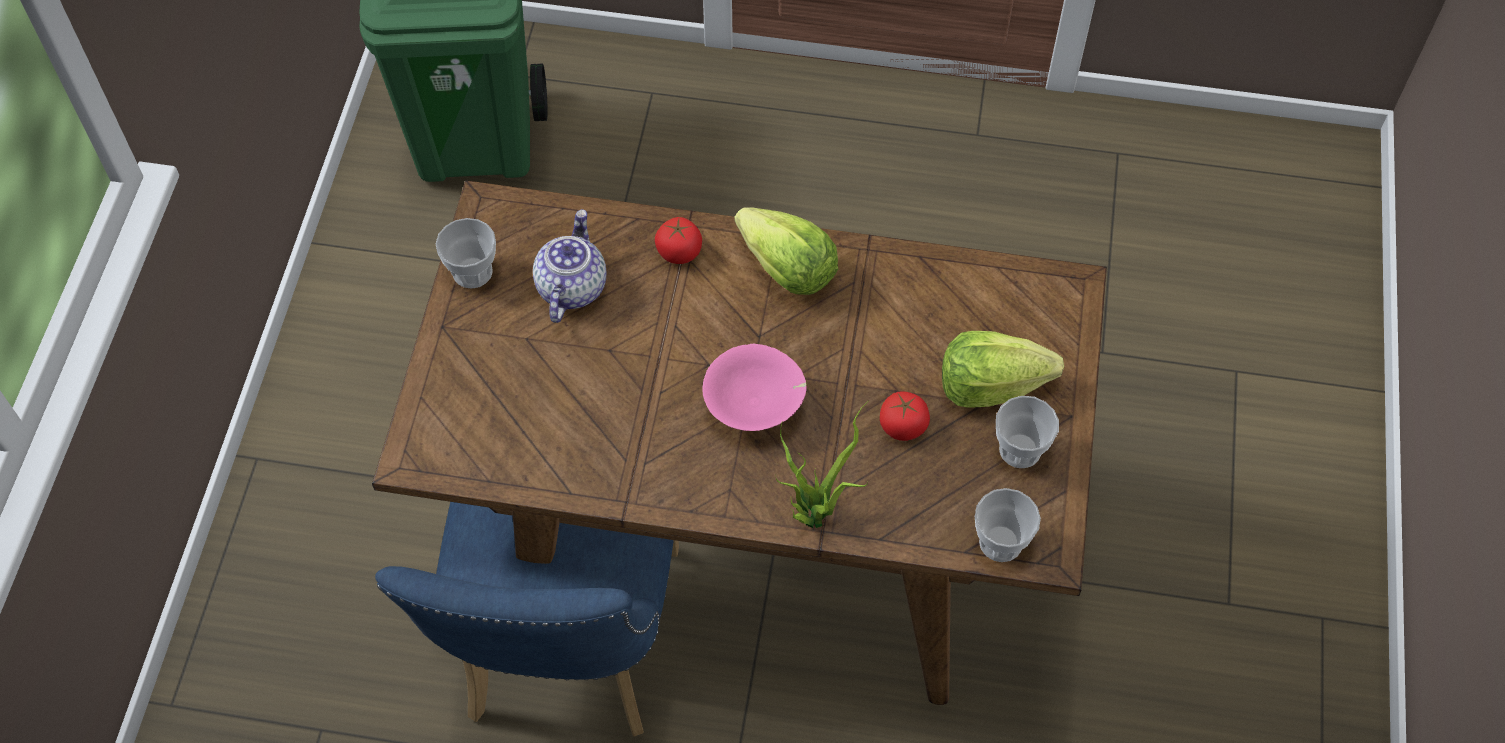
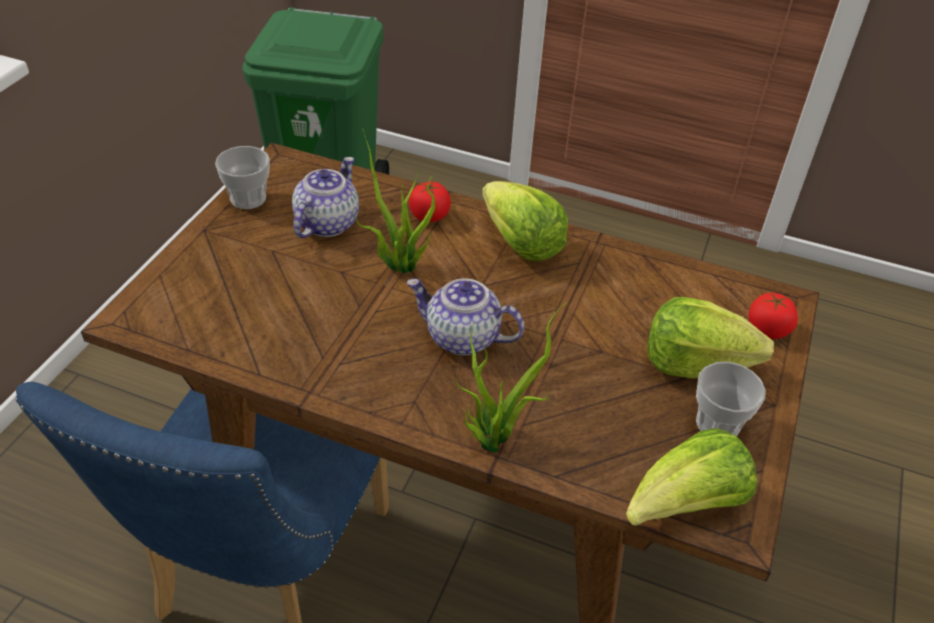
camera: 10 degrees right, 15 degrees down
(667, 330) = (399, 267): none -> potted plant
(756, 406) = (461, 338): pink bowl -> teapot
(903, 426) = (601, 381): tomato -> tomato (767, 329)
(1000, 542) = (685, 505): cup -> lettuce

